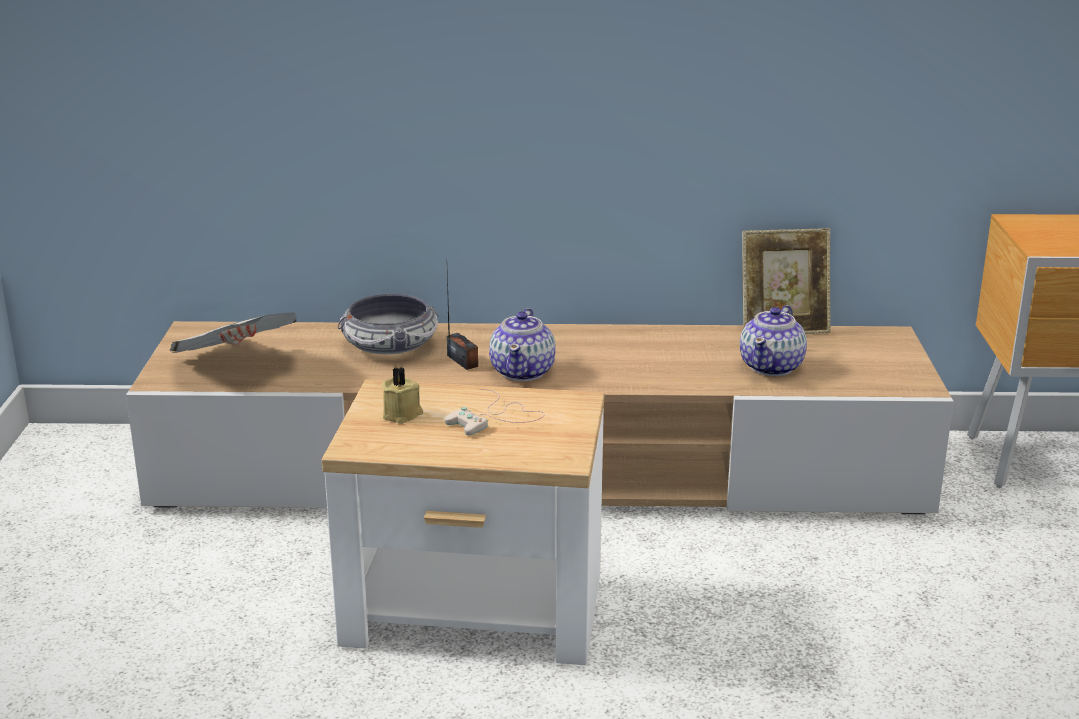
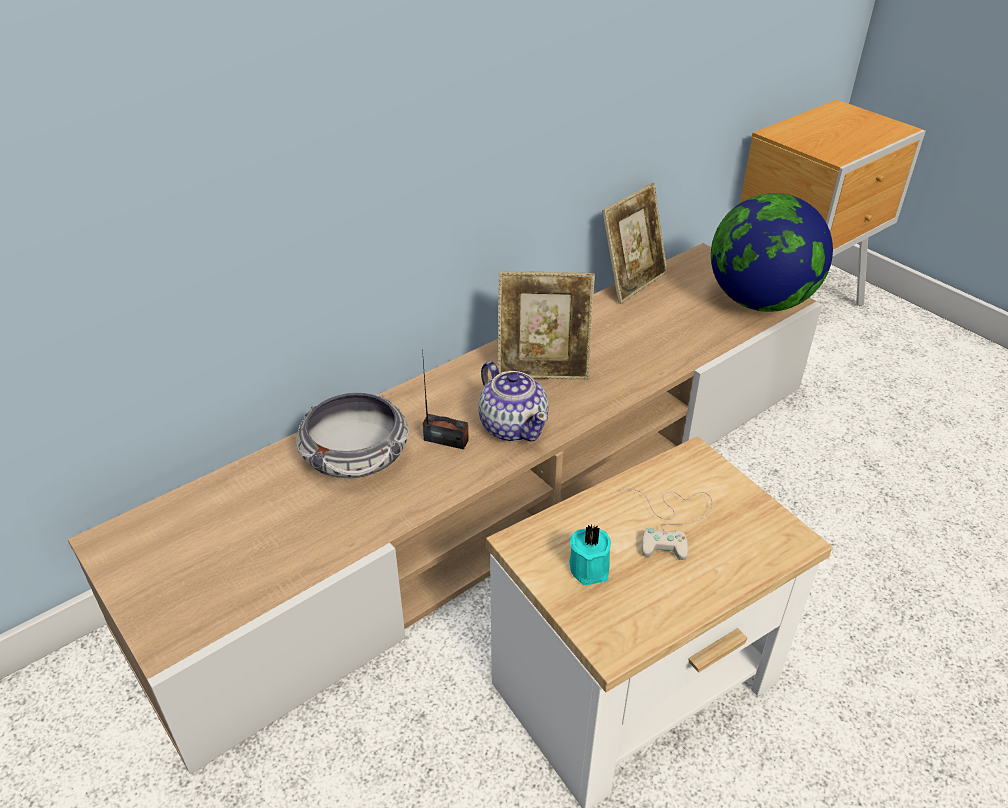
camera: 40 degrees left, 15 degrees up
(236, 366) = (232, 568): newspaper -> none
(403, 414) = (590, 567): beige candle -> turquoise candle
(604, 351) = (543, 369): none -> picture frame
(772, 367) = (678, 326): teapot -> none
(886, 378) = (759, 302): none -> globe

